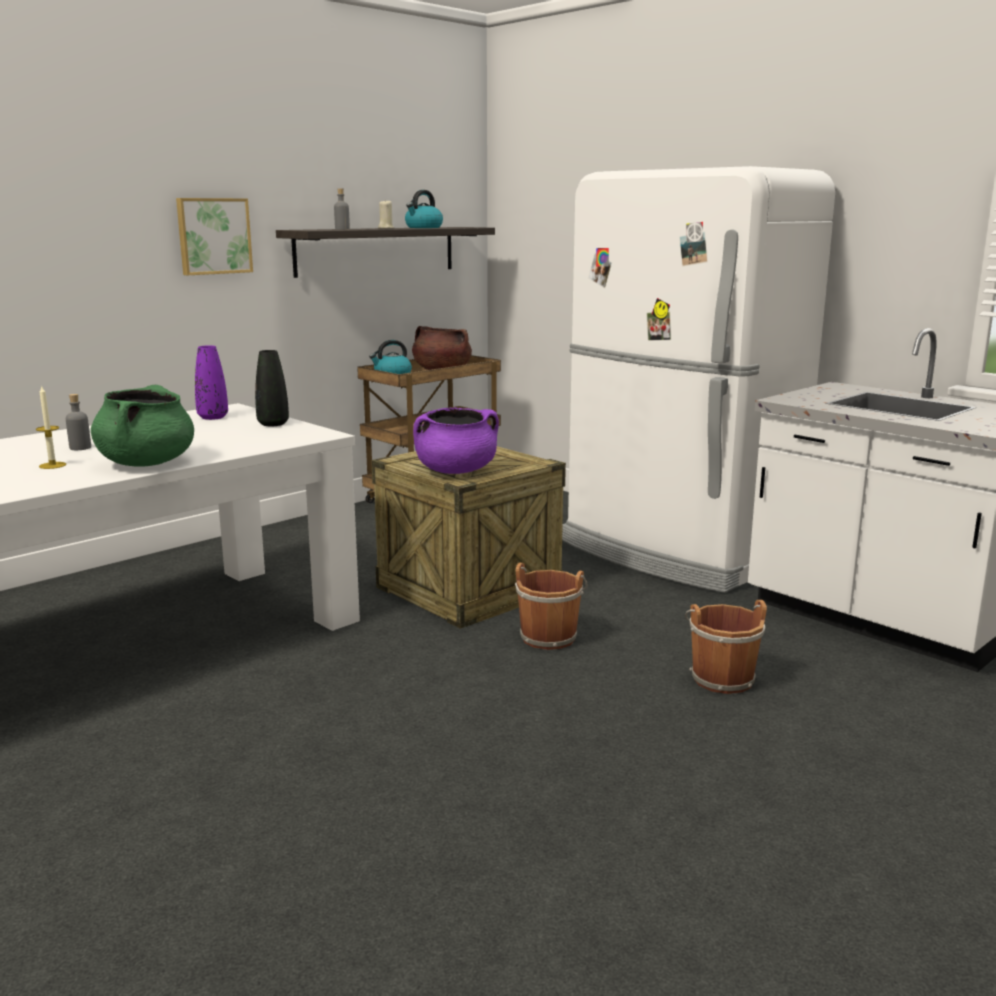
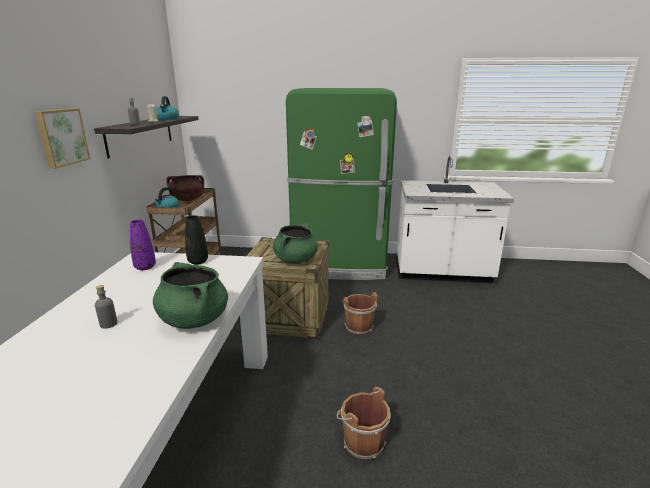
camera: 40 degrees left, 5 degrees up
(52, 465) = (126, 348): candle -> none
(456, 471) = (295, 259): purple cooking pot -> green cooking pot
(676, 551) = (339, 265): white fridge -> green fridge
(721, 678) = (439, 318): brown bucket -> brown bucket (362, 442)

